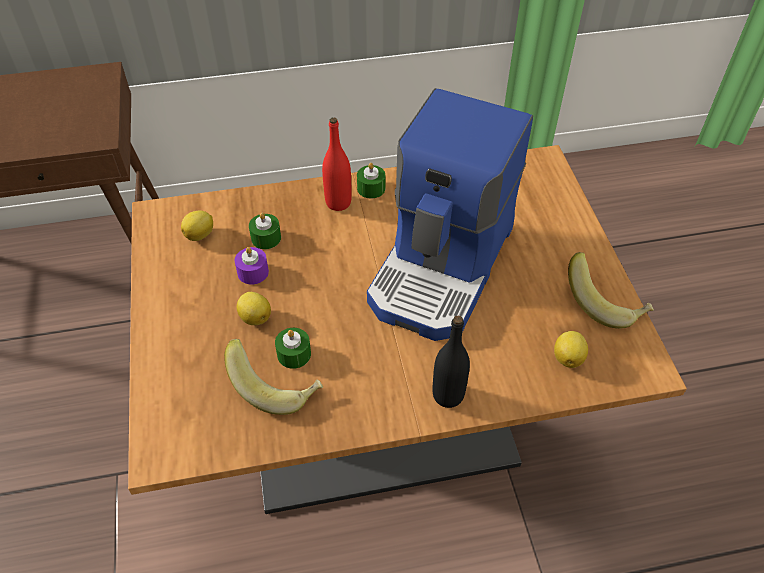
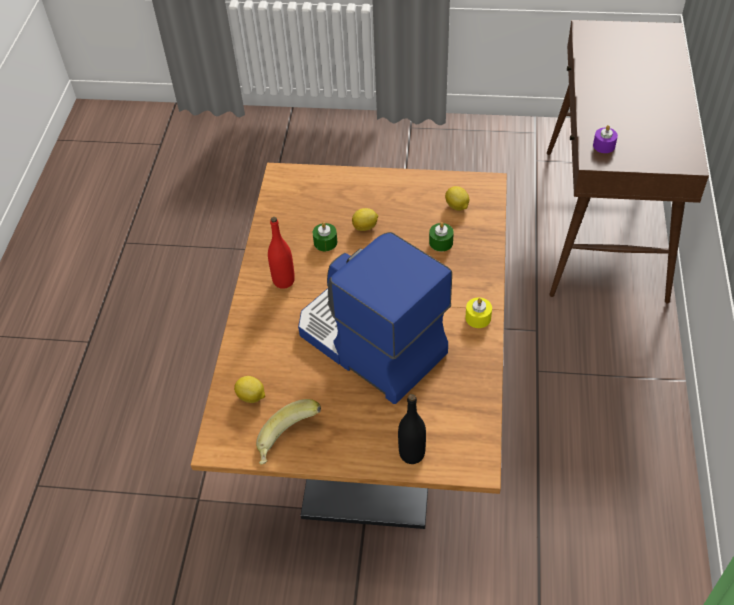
camera: 110 degrees right, 0 degrees up
(253, 272) = (408, 231): purple candle -> purple candle (604, 145)
(276, 386) = (304, 230): banana -> none
(338, 202) = (467, 292): red bottle -> red bottle (283, 281)
(371, 188) = (478, 318): green candle -> yellow candle
(448, 395) = (255, 316): black bottle -> black bottle (412, 454)

